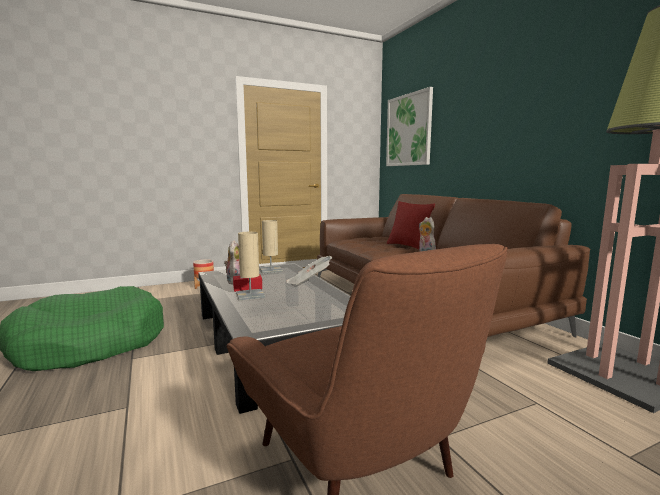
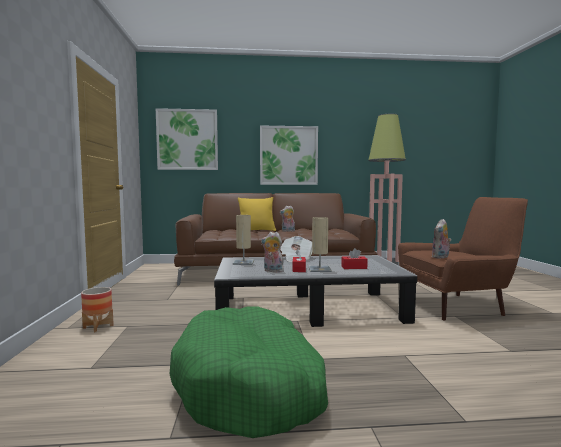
camera: 70 degrees left, 5 degrees down
(269, 308) = (354, 267): none -> red tissue box
(297, 341) = (441, 257): none -> plush toy
(408, 246) = (257, 231): red pillow -> yellow pillow
(505, 137) = (288, 155): none -> picture

